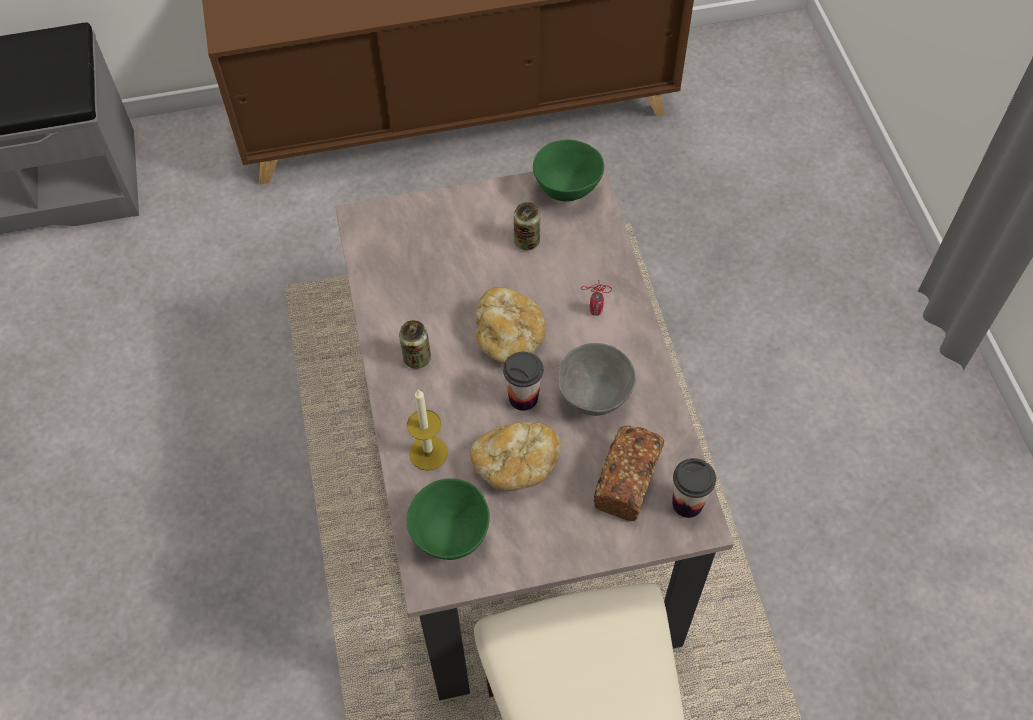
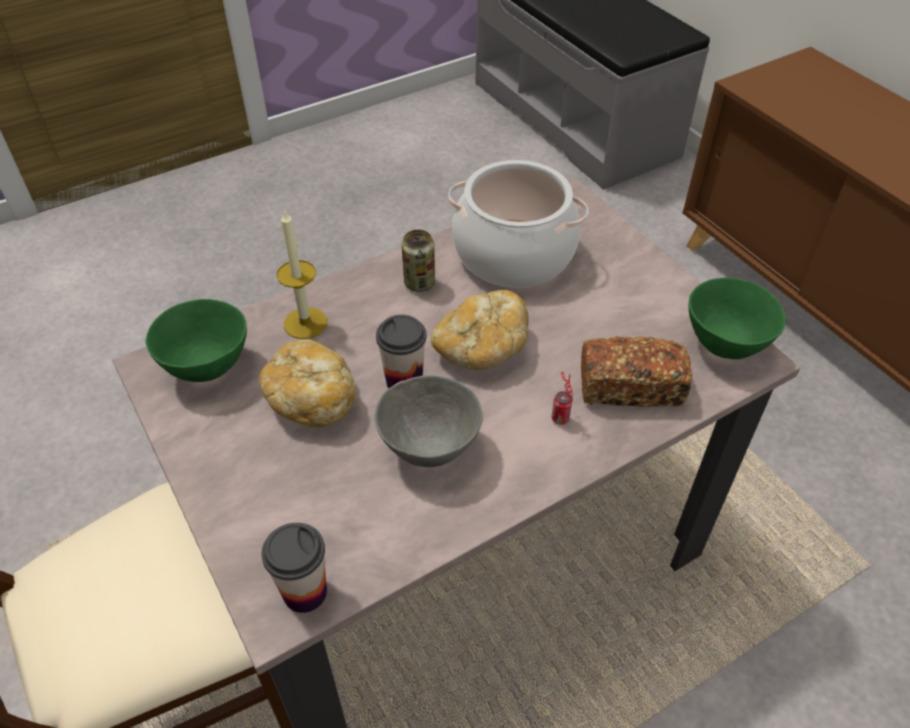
camera: 70 degrees right, 10 degrees down
(412, 282) = (513, 254): none -> cooking pot
(527, 241) = (624, 329): can -> none
(627, 480) = (321, 513): bread -> bread (630, 387)

